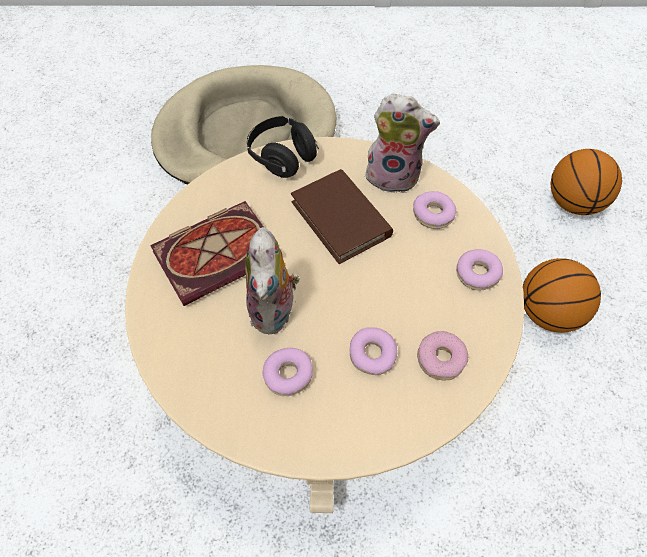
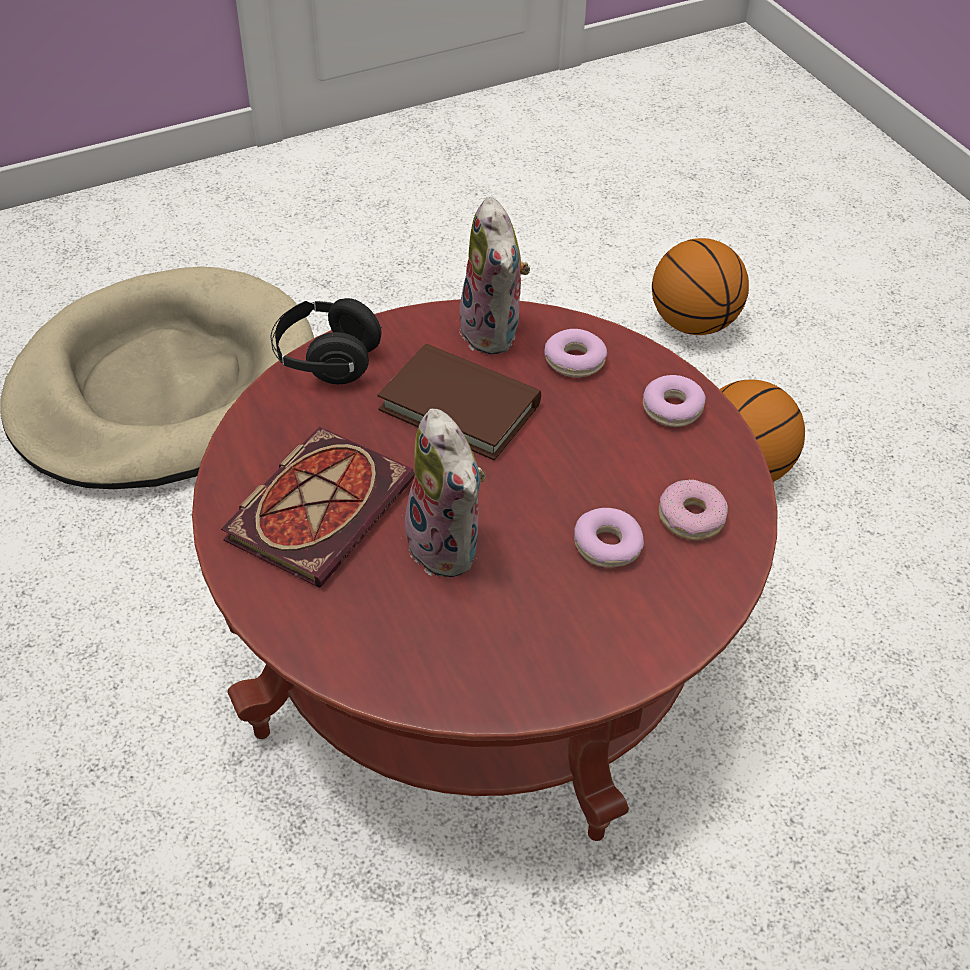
camera: 30 degrees left, 10 degrees down
(288, 375) = (518, 610): donut -> none
(325, 357) = (481, 644): beige coffee table -> red coffee table
(394, 175) = (495, 332): plush toy -> plush toy turned 90 degrees clockwise

